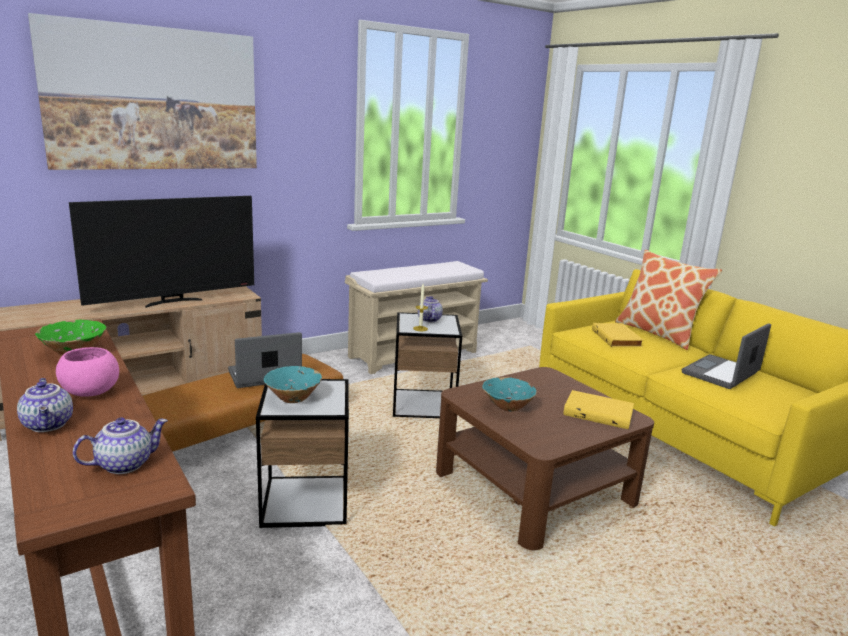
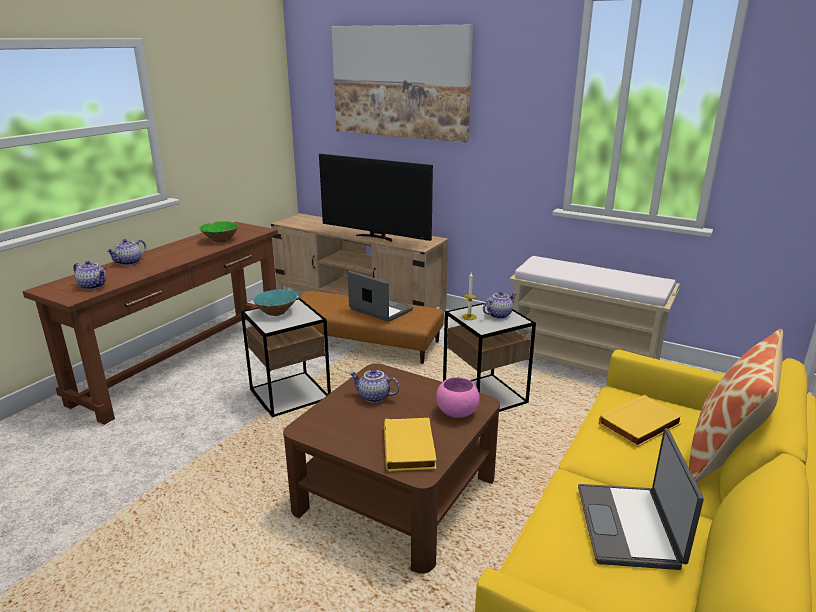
camera: 65 degrees right, 5 degrees up
(90, 393) = (170, 258): pink bowl -> pink bowl (456, 412)
(507, 406) = (373, 397): turquoise bowl -> teapot
(722, 374) = (630, 527): laptop -> laptop turned 105 degrees counterclockwise

